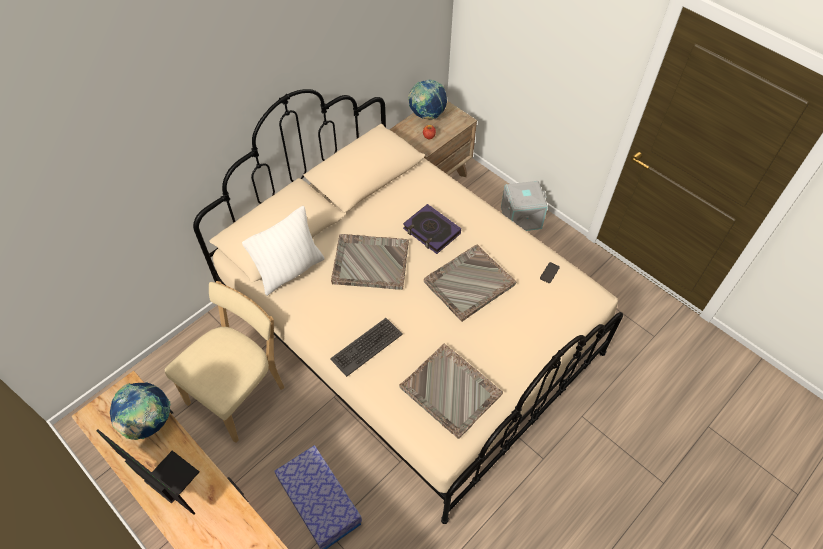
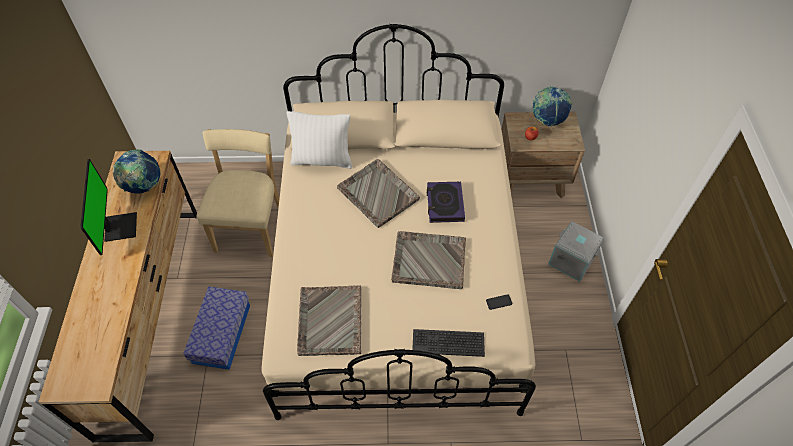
camera: 45 degrees right, 0 degrees up
(240, 392) = (251, 226): beige chair -> beige chair turned 75 degrees counterclockwise
(366, 346) = (312, 246): keyboard -> keyboard (448, 342)

